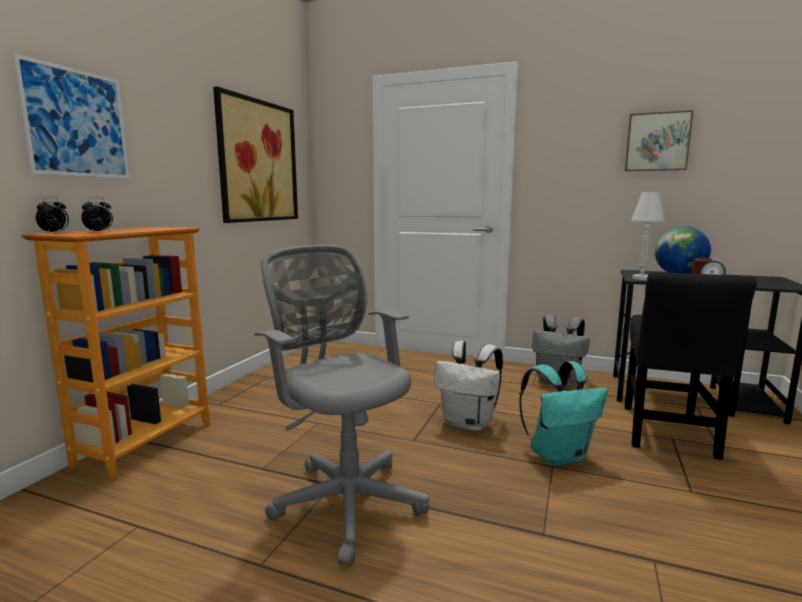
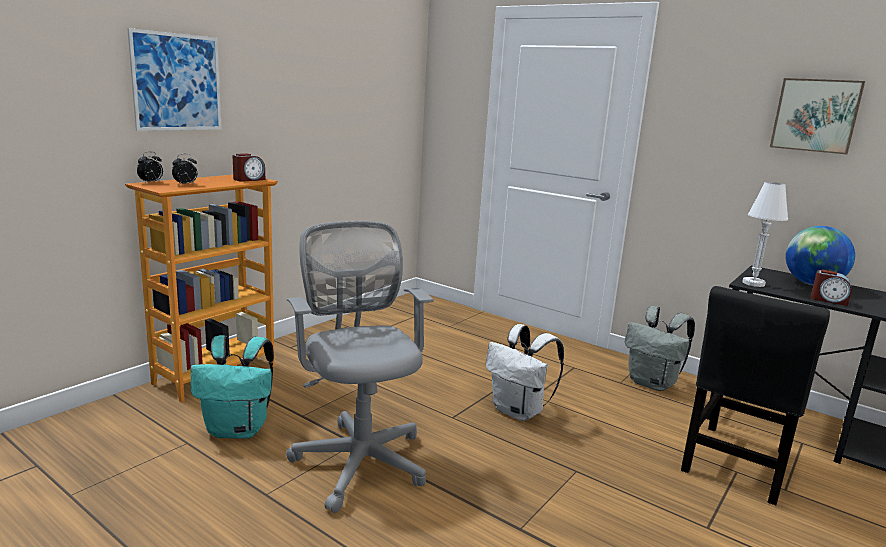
camera: 15 degrees right, 5 degrees up
(167, 228) = (249, 179): none -> alarm clock
(258, 161) = (359, 102): picture -> none
(558, 455) = (590, 462): turquoise backpack -> turquoise backpack (238, 430)

